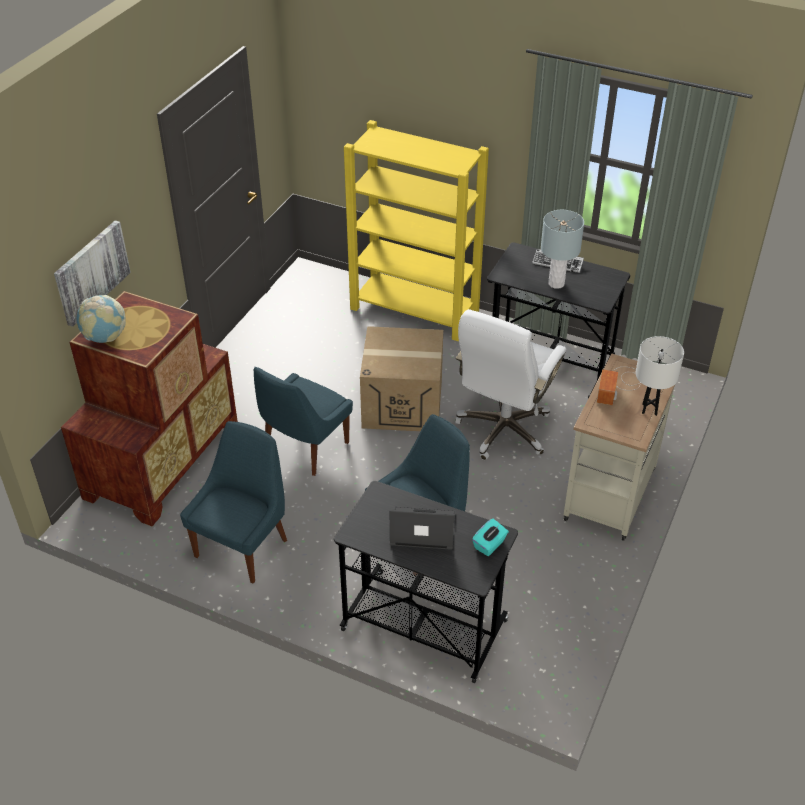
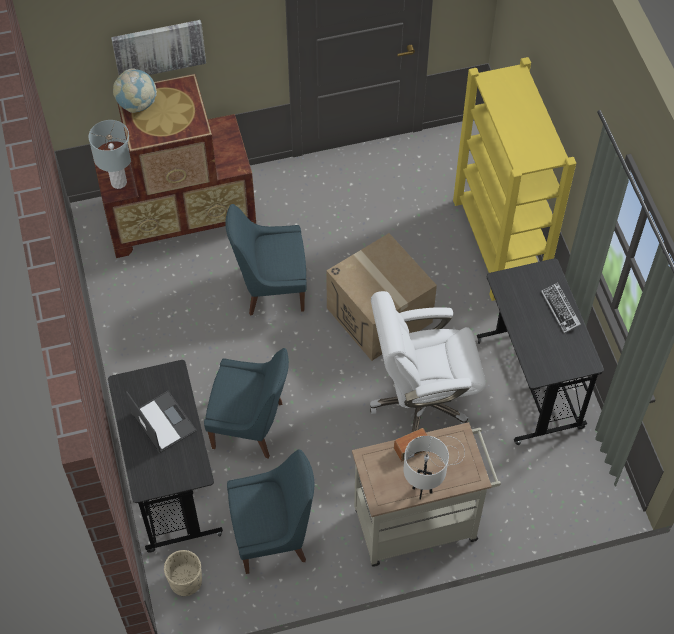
camera: 50 degrees right, 15 degrees up
(243, 546) = (146, 324): blue chair -> blue chair (273, 536)
(489, 545) = (183, 474): turquoise tissue box -> none
(528, 673) = (185, 581): none -> beige planter
(556, 284) = (530, 326): grey table lamp -> grey table lamp (118, 182)

